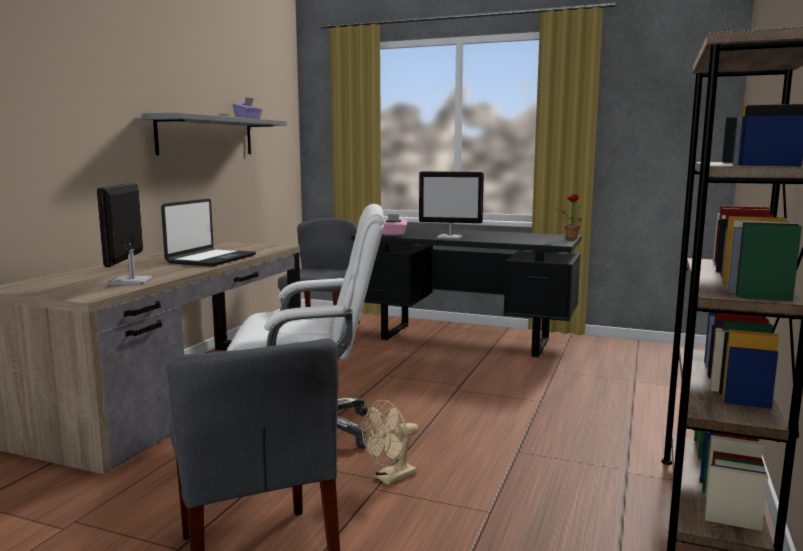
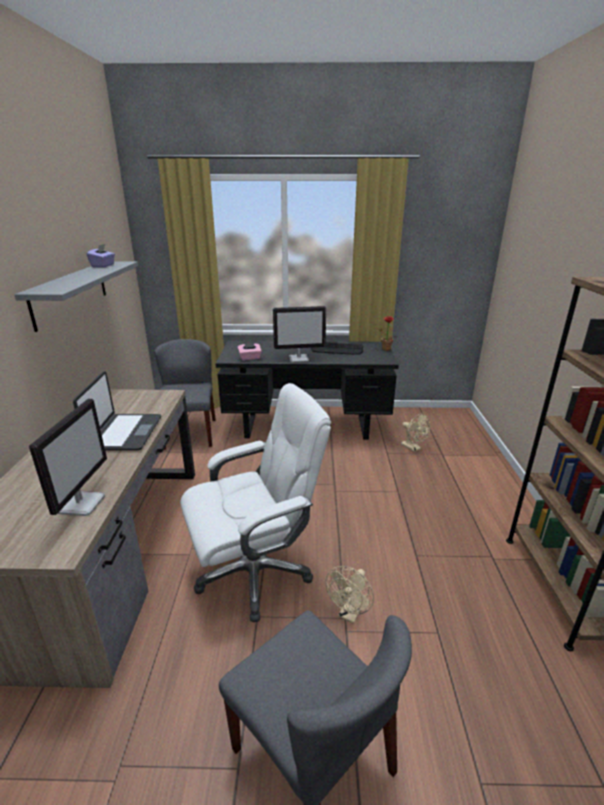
camera: 20 degrees left, 15 degrees up
(130, 281) = (82, 503): monitor -> monitor turned 150 degrees counterclockwise
(506, 235) = (337, 349): none -> keyboard
(596, 371) = (413, 448): none -> beige fan

